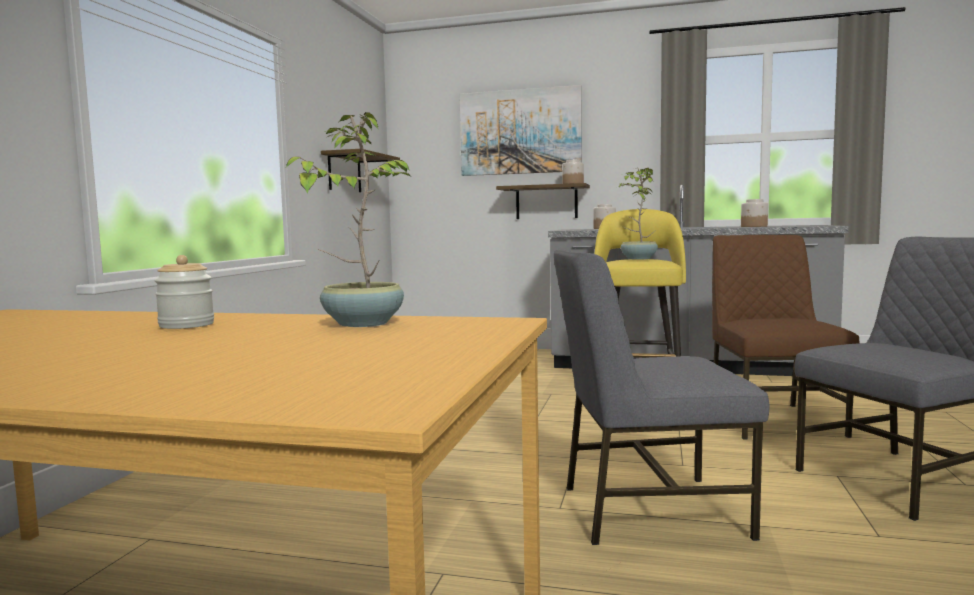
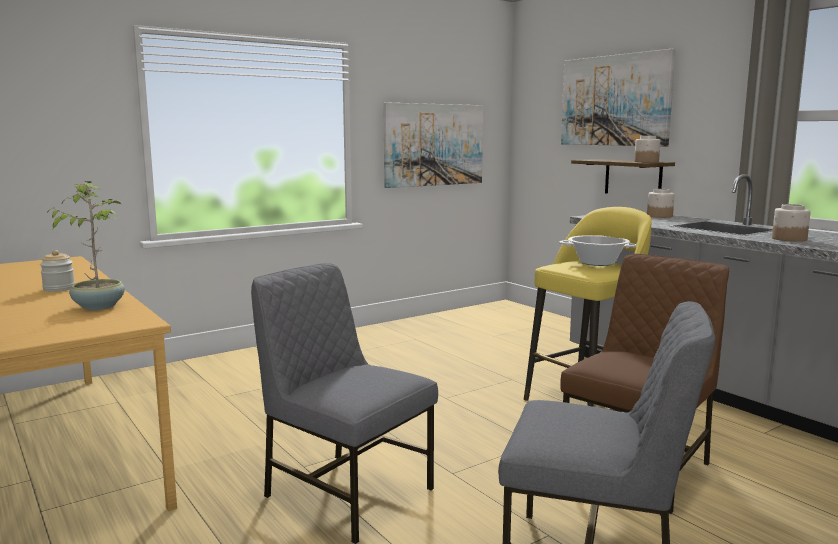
camera: 40 degrees right, 5 degrees up
(344, 173) = (434, 145): shelf -> picture
(638, 259) = (597, 263): potted plant -> cooking pot

